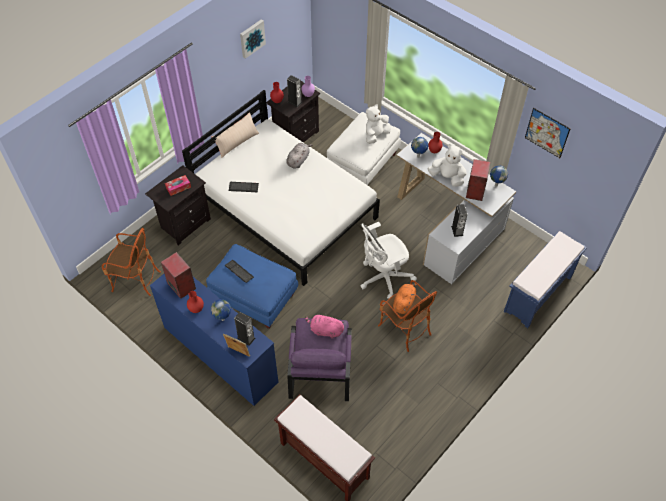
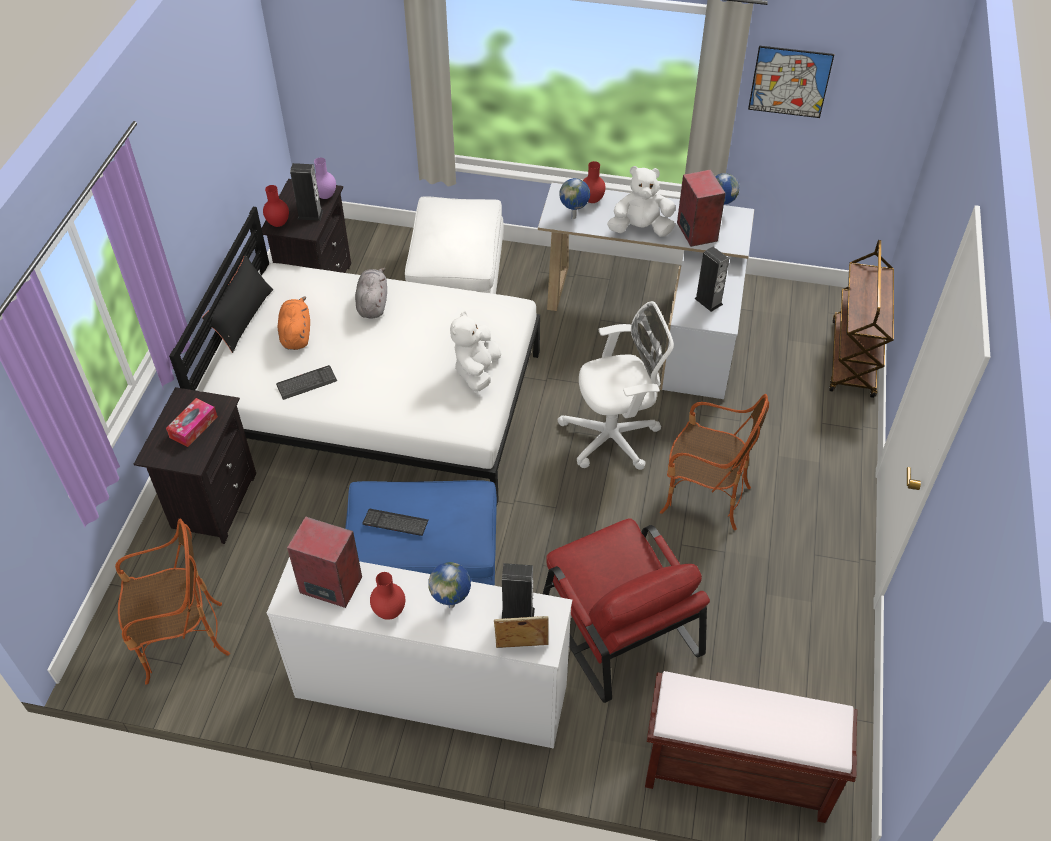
camera: 30 degrees left, 5 degrees down
(220, 354) = (430, 691): blue dresser -> white dresser
(236, 142) = (243, 318): beige pillow -> black pillow
(251, 38) = (207, 110): picture -> none
(320, 368) = (618, 625): purple armchair -> red armchair
(325, 330) = (610, 550): pink plush toy -> none
(376, 135) = (470, 220): white plush toy -> white plush toy (477, 371)
(383, 278) = (614, 437): white office chair -> white office chair turned 135 degrees counterclockwise
(404, 302) = (697, 448): orange plush toy -> orange plush toy (296, 334)
(537, 295) = (853, 359): blue bench -> brown cart

